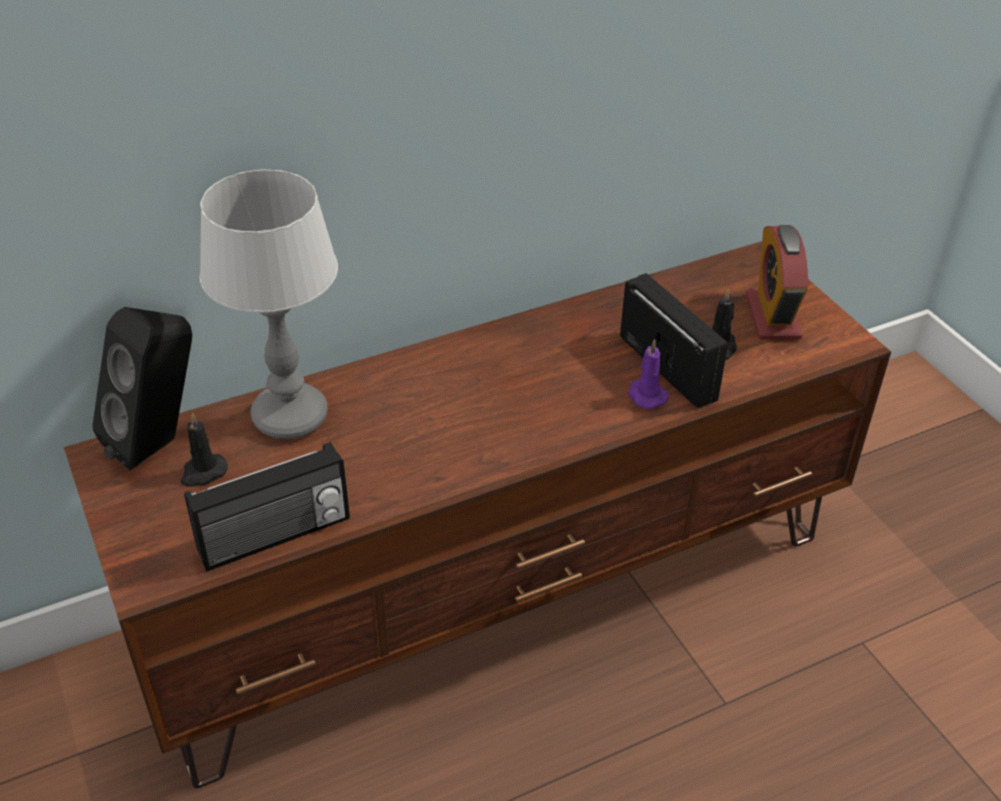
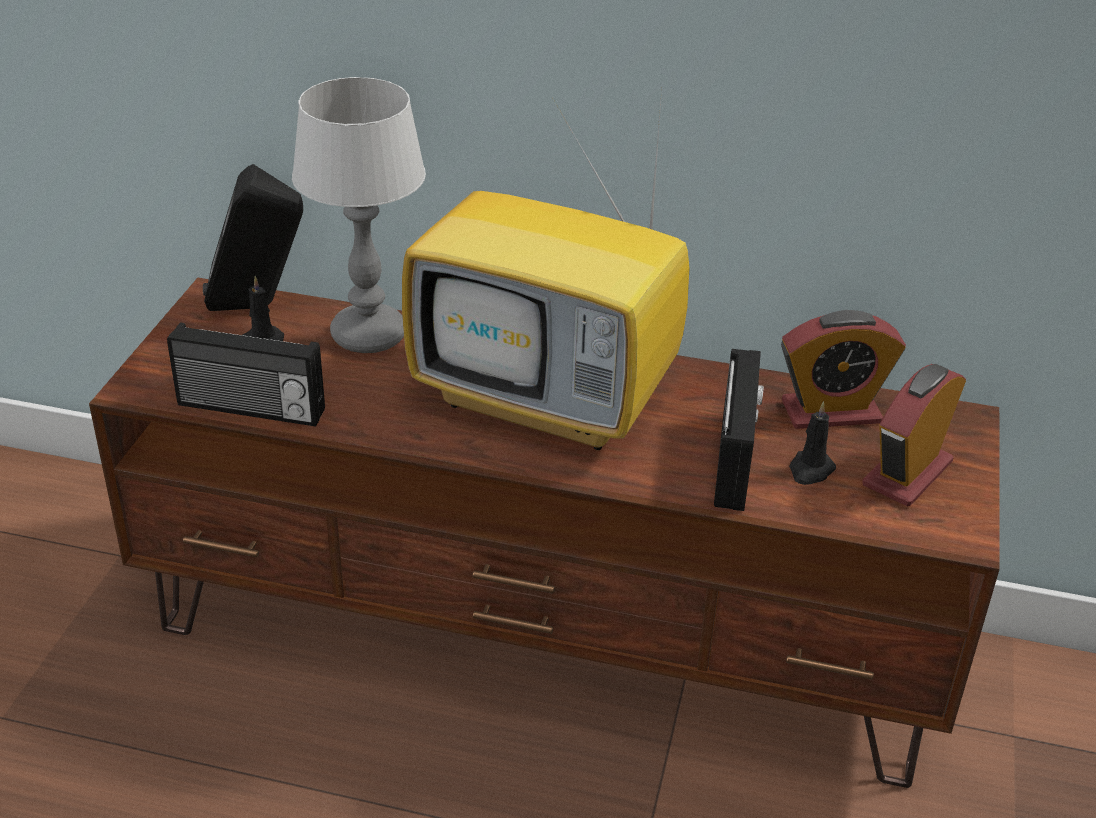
camera: 40 degrees right, 5 degrees down
(496, 392) = (550, 400): none -> television
(646, 395) = (680, 471): purple candle -> none
(680, 297) = (831, 412): none -> alarm clock

